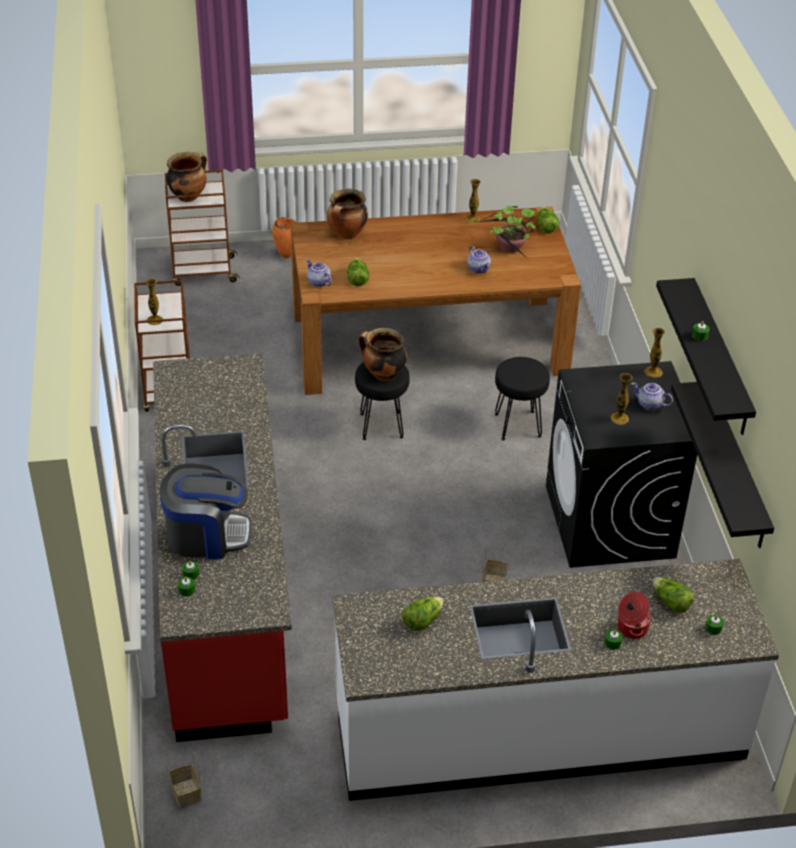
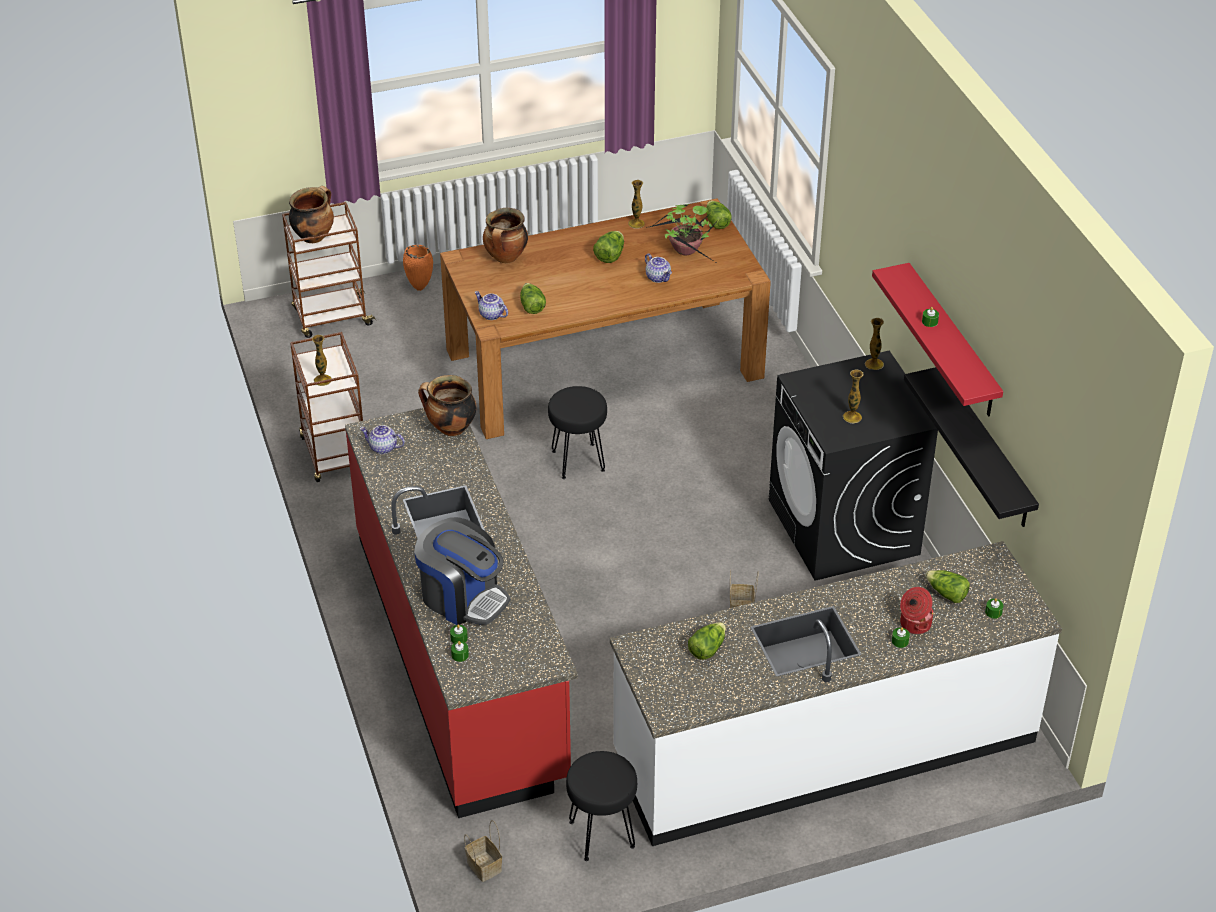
camera: 10 degrees left, 0 degrees up
(207, 535) = (463, 597): coffee machine -> coffee machine turned 45 degrees clockwise
(383, 374) = (579, 405): cooking pot -> cooking pot (450, 428)
(440, 244) = (610, 256): none -> lettuce
(517, 425) = (722, 440): black stool -> black stool (601, 835)
(649, 405) = (878, 399): teapot -> teapot (382, 448)
(720, 358) = (952, 342): black shelf -> red shelf

